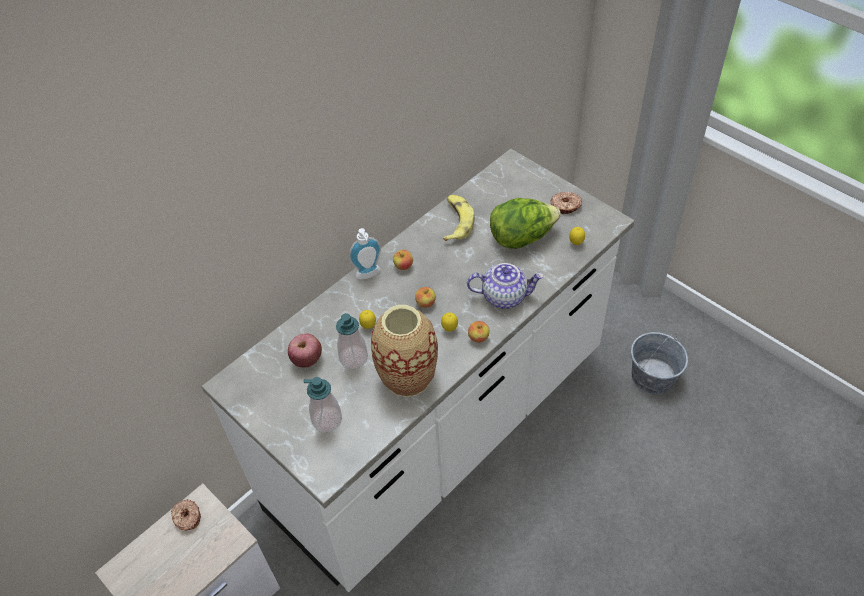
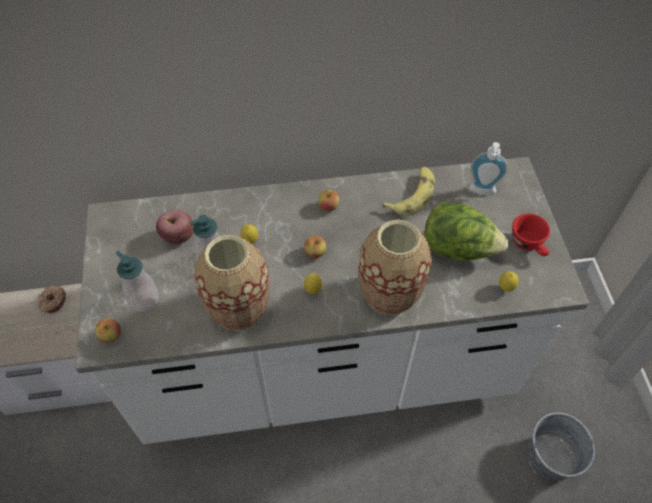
camera: 35 degrees right, 5 degrees up
(369, 275) = (293, 196): soap dispenser -> soap dispenser (481, 192)
(478, 338) = (330, 316): apple -> apple (111, 336)
(504, 296) = (389, 293): teapot -> vase
(565, 206) = (529, 245): donut -> red cup

